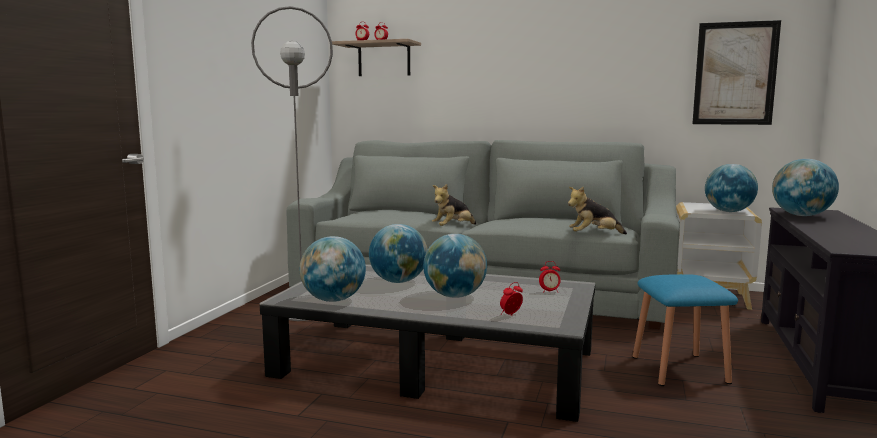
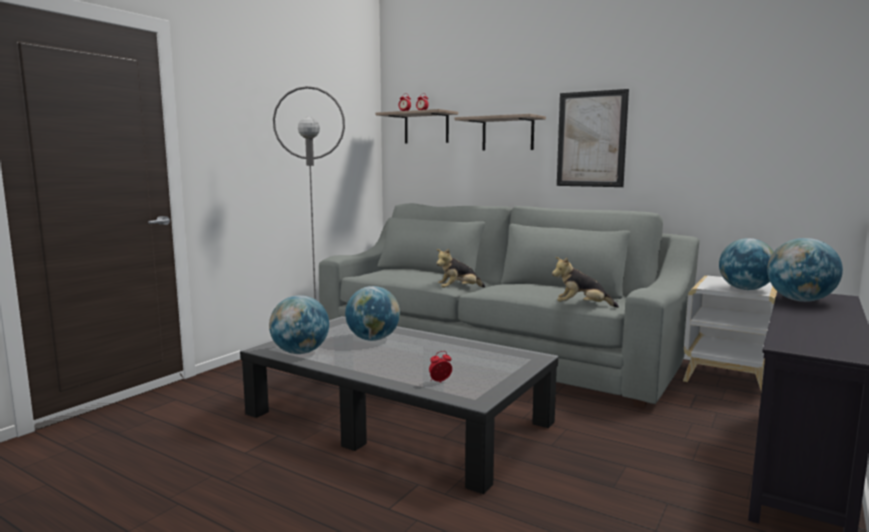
camera: 15 degrees right, 0 degrees up
(455, 296) = (408, 358): globe -> none
(477, 66) = (508, 134): none -> shelf
(549, 291) = (502, 361): alarm clock -> none
(679, 369) = (631, 454): blue stool -> none
(735, 73) = (768, 140): picture -> picture (591, 139)

